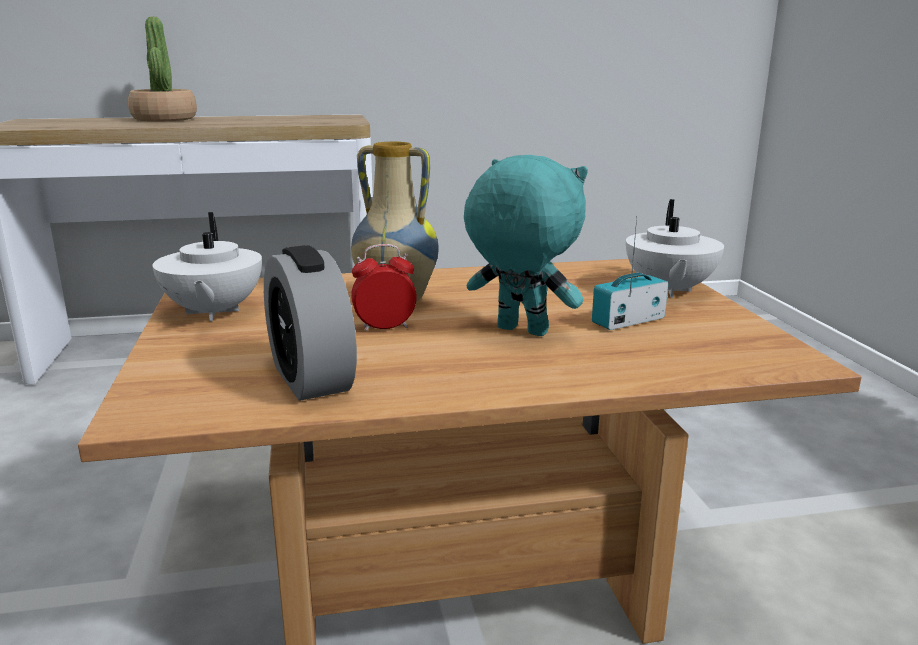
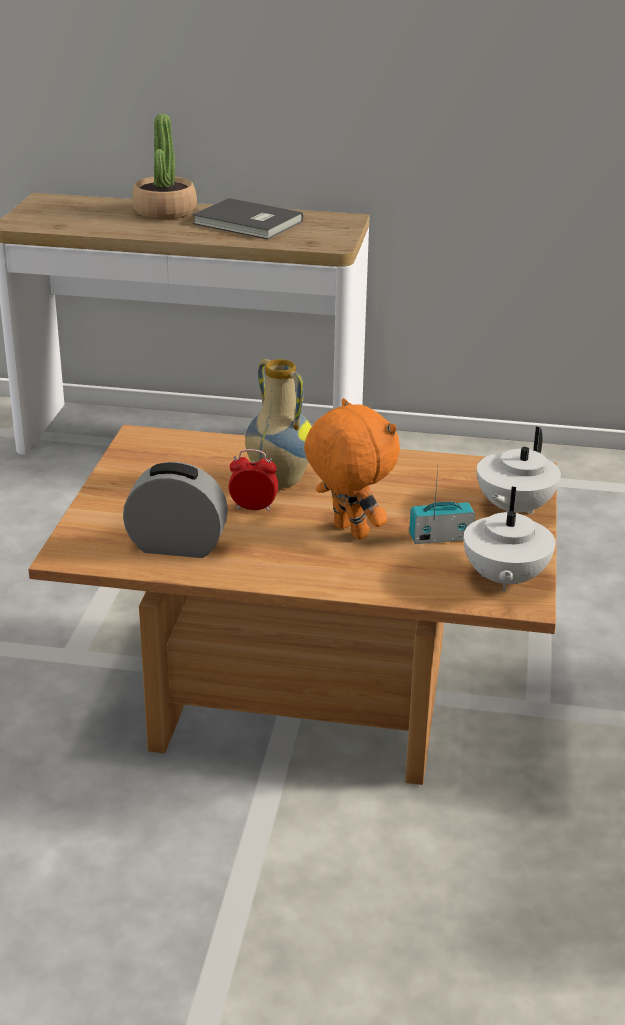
camera: 20 degrees right, 10 degrees up
(212, 313) = (140, 468): white teapot -> white teapot (504, 579)
(253, 119) = (247, 223): none -> grey book
(311, 378) = (177, 546): alarm clock -> alarm clock turned 105 degrees clockwise
(520, 331) = (348, 531): turquoise plush toy -> orange plush toy

